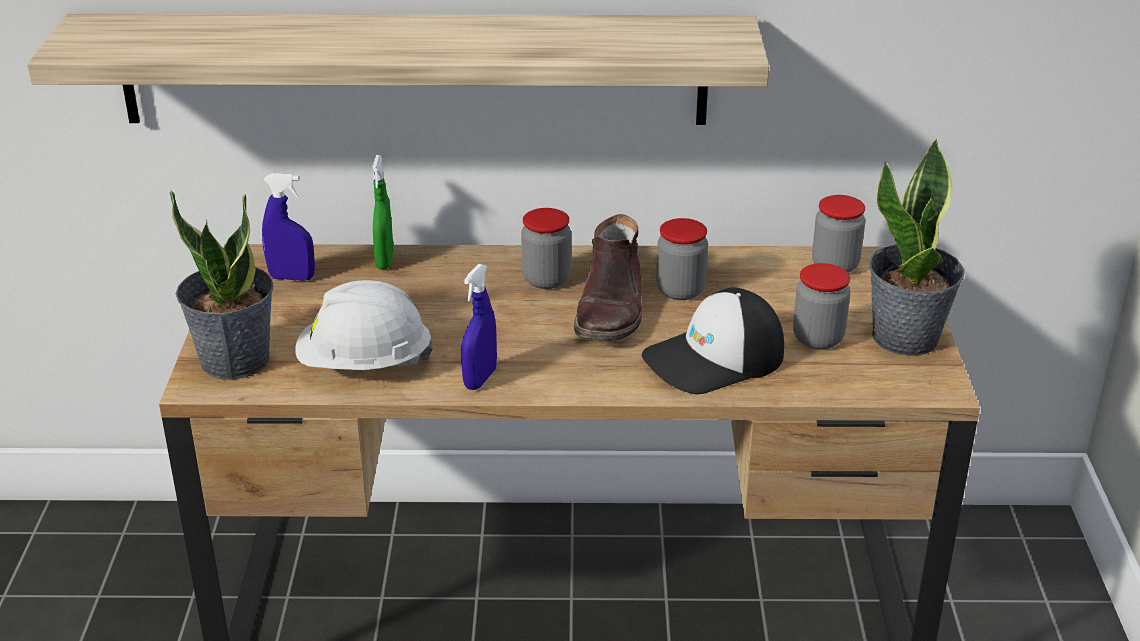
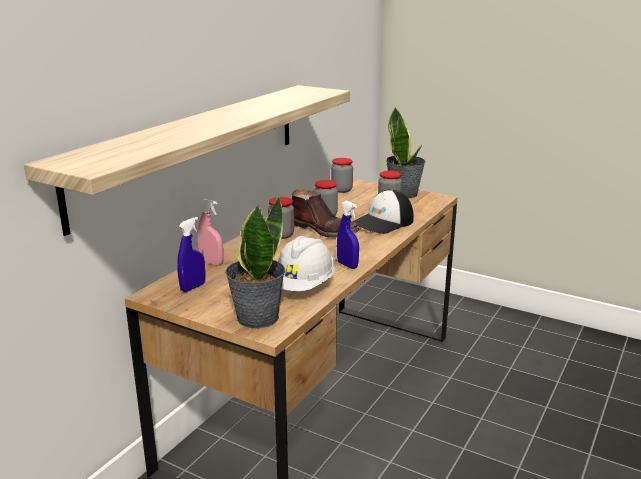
camera: 60 degrees left, 10 degrees down
(384, 261) = (211, 262): green spray bottle -> pink spray bottle
(714, 359) = (383, 222): cap -> cap turned 45 degrees clockwise

